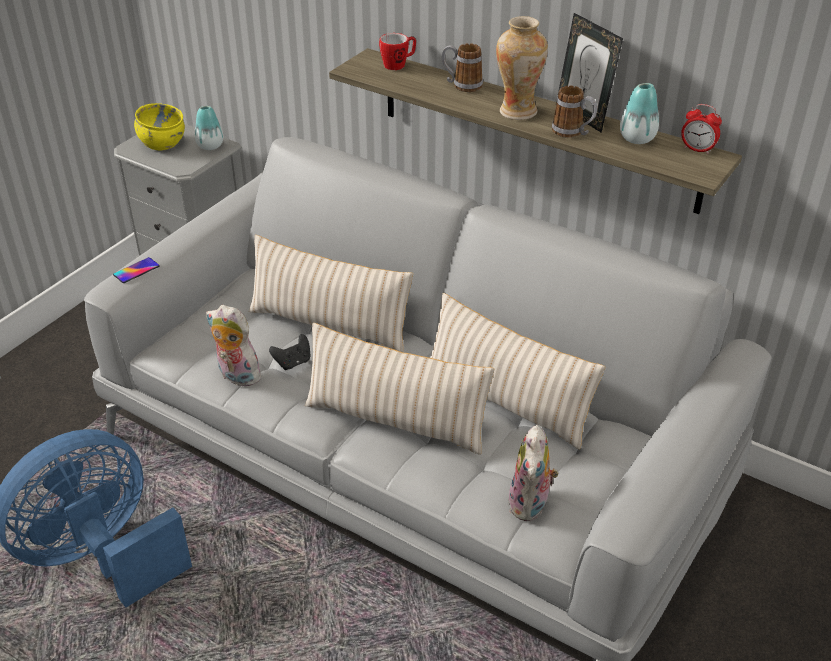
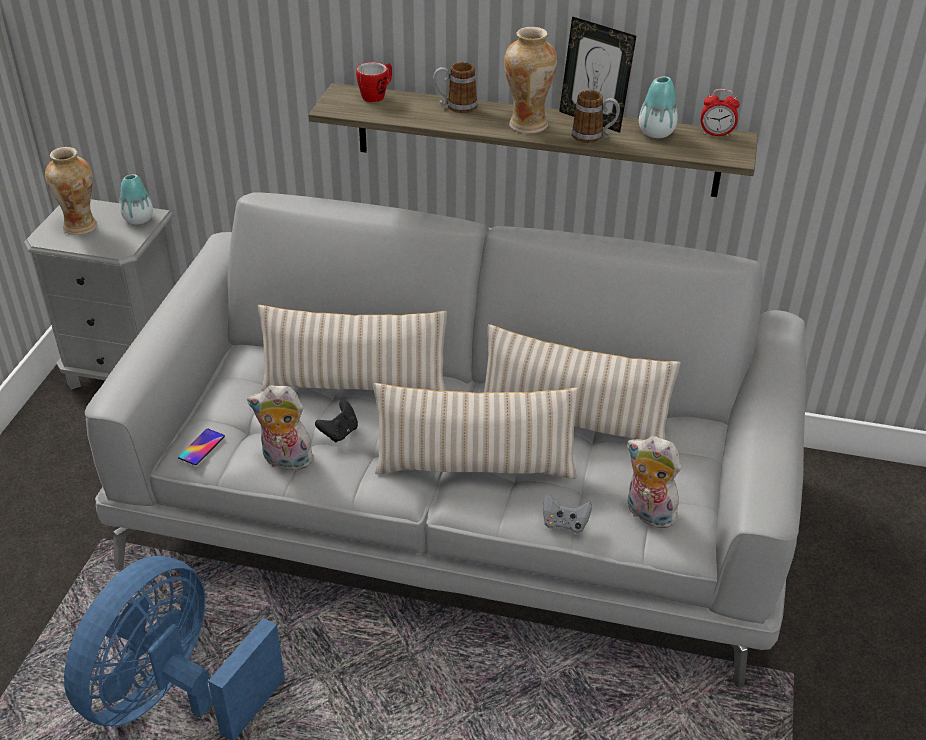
camera: 20 degrees left, 0 degrees up
(136, 270) = (134, 371): phone -> phone (201, 447)
(162, 144) = (80, 226): yellow bowl -> vase
(448, 493) = (565, 524): none -> grey game controller
(531, 505) = (647, 514): plush toy -> plush toy turned 135 degrees clockwise

